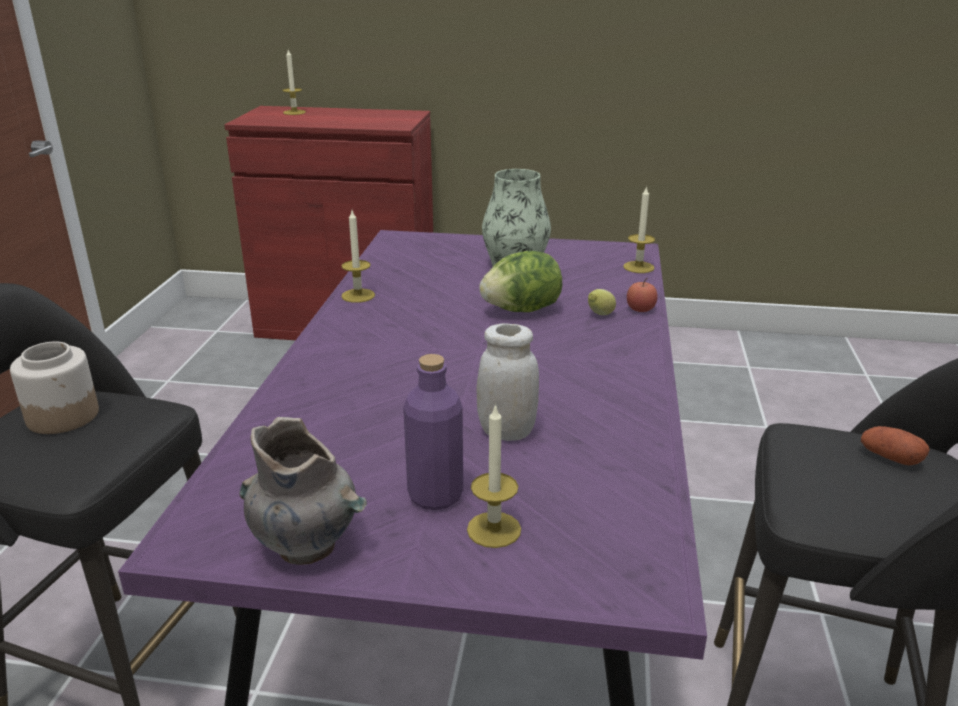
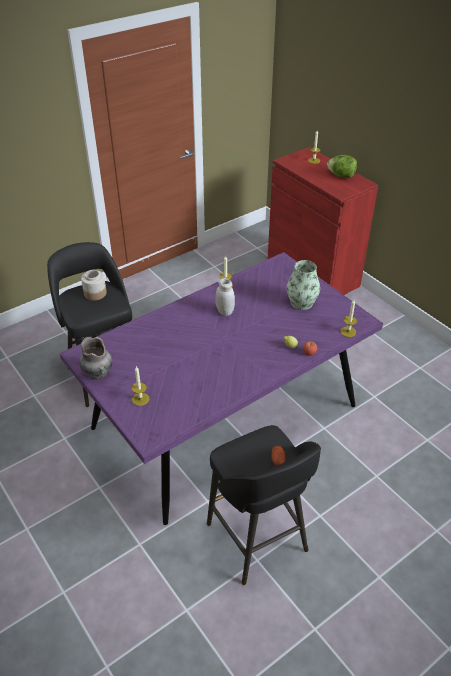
camera: 45 degrees right, 15 degrees up
(435, 496) = (141, 380): purple bottle -> none
(506, 432) = (187, 373): white jar -> white jar (225, 311)
(522, 310) = (267, 327): lettuce -> lettuce (341, 176)

